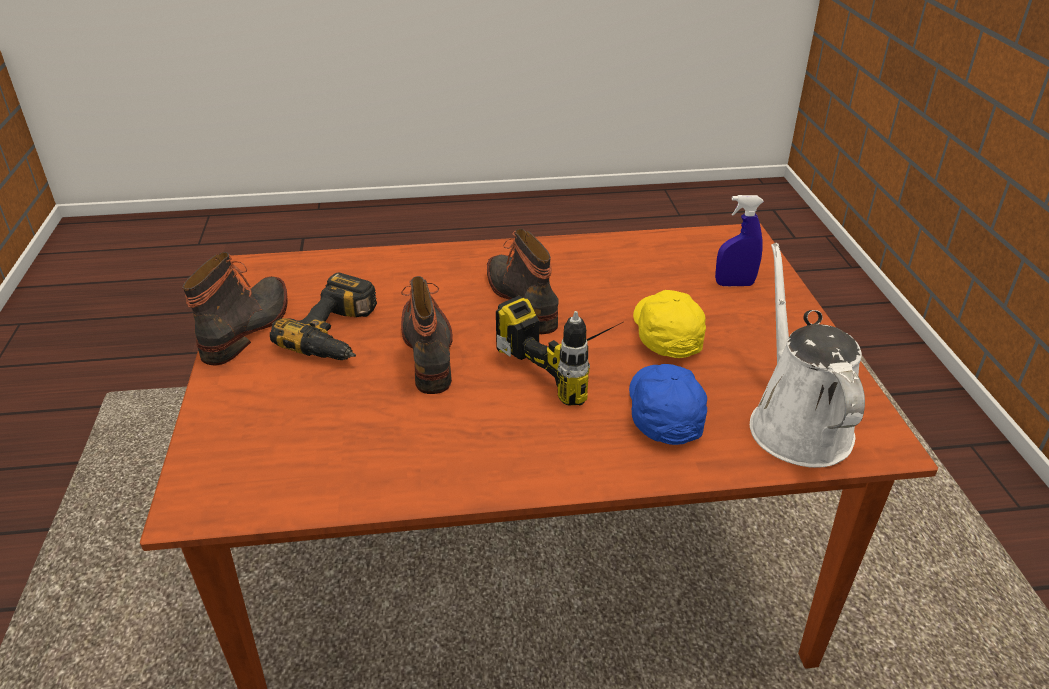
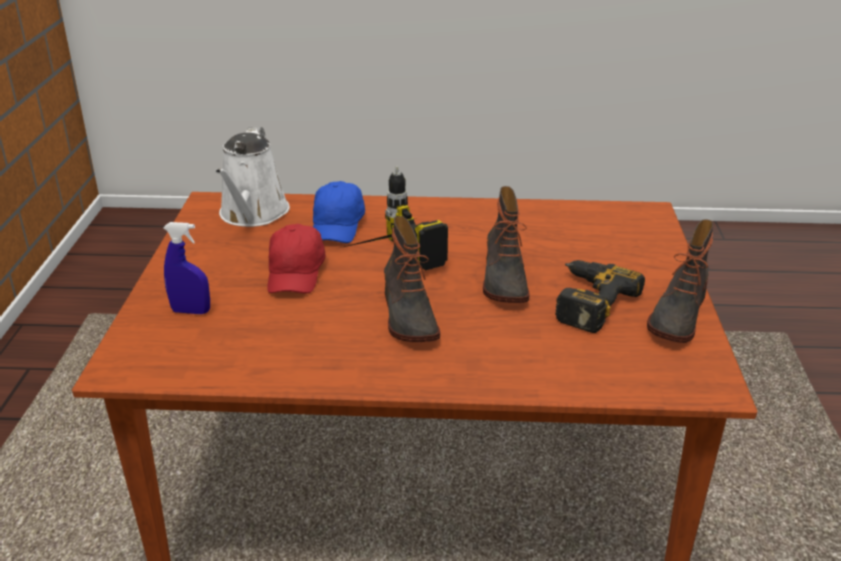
camera: 170 degrees left, 5 degrees down
(665, 335) = (296, 273): yellow cap -> red cap

